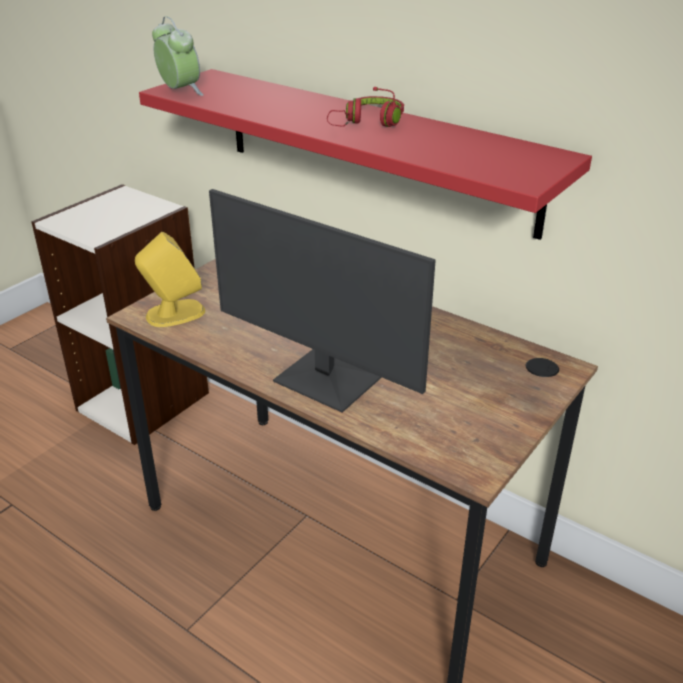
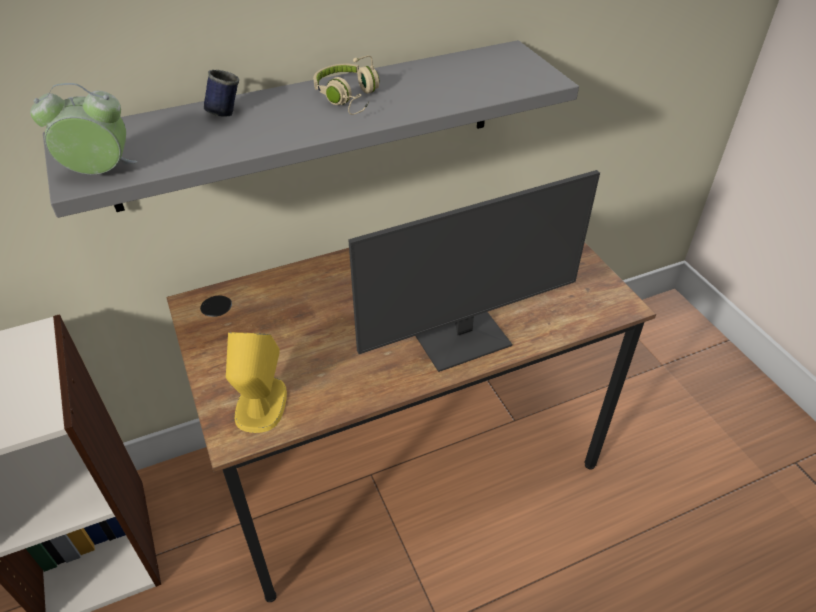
camera: 60 degrees left, 10 degrees up
(295, 97) = (223, 111): none -> blue mug
(368, 123) = (349, 98): red headphones -> beige headphones
(374, 149) = (309, 124): red shelf -> grey shelf

